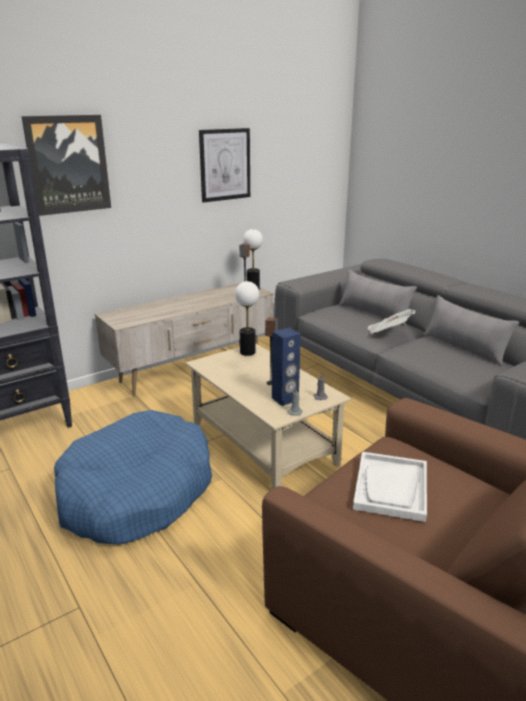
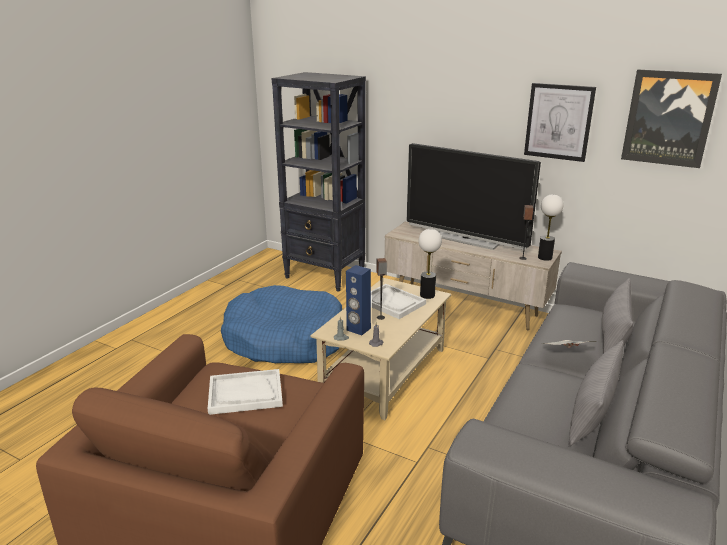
camera: 65 degrees right, 0 degrees up
(68, 164) = (408, 98): picture -> picture (668, 118)
(179, 302) = (466, 239): none -> television
(246, 370) = (392, 303): none -> white tray

